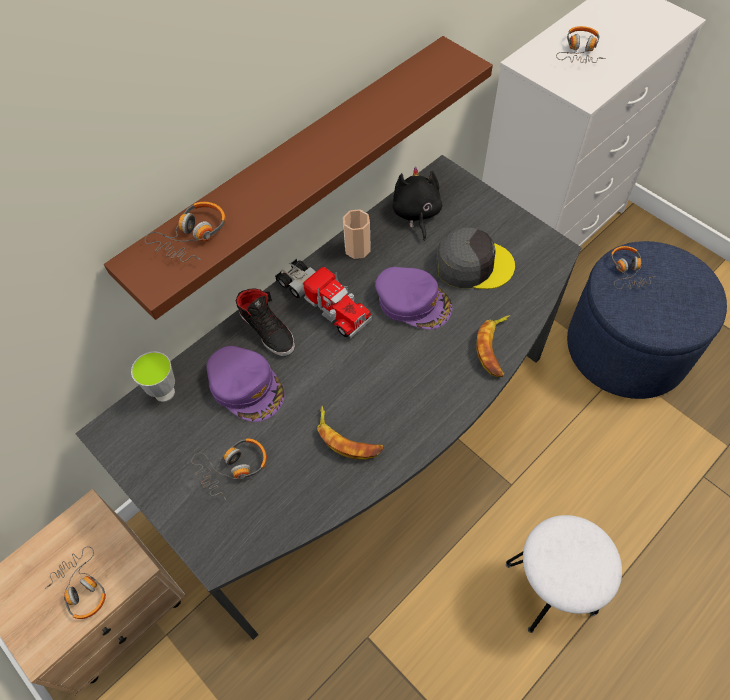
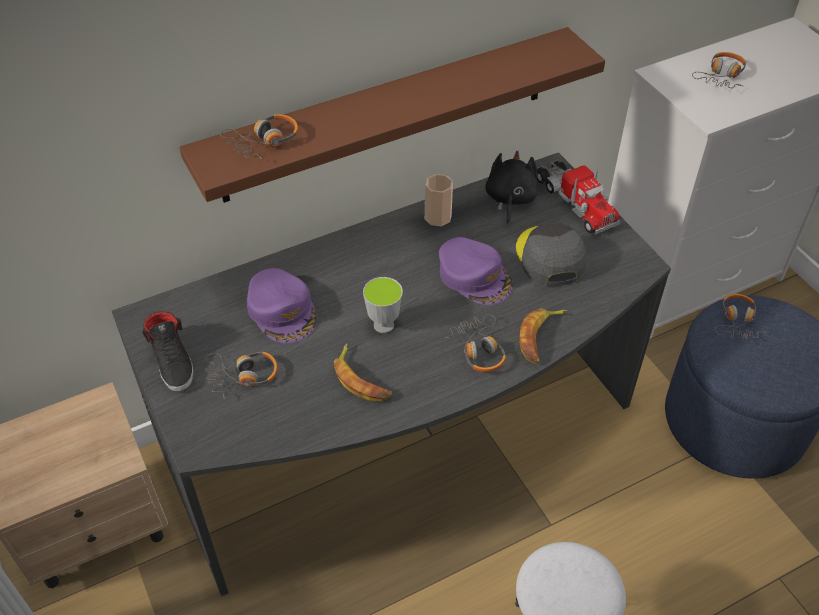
camera: 15 degrees right, 10 degrees down
(82, 587) = (71, 464): headphones -> headphones (479, 349)
(164, 393) = (204, 297): cup -> cup (383, 325)
(268, 330) = (322, 267): black shoe -> black shoe (173, 361)
(322, 302) = (384, 255): toy truck -> toy truck (574, 202)
(473, 264) = (549, 257): grey cap -> grey cap turned 120 degrees counterclockwise

